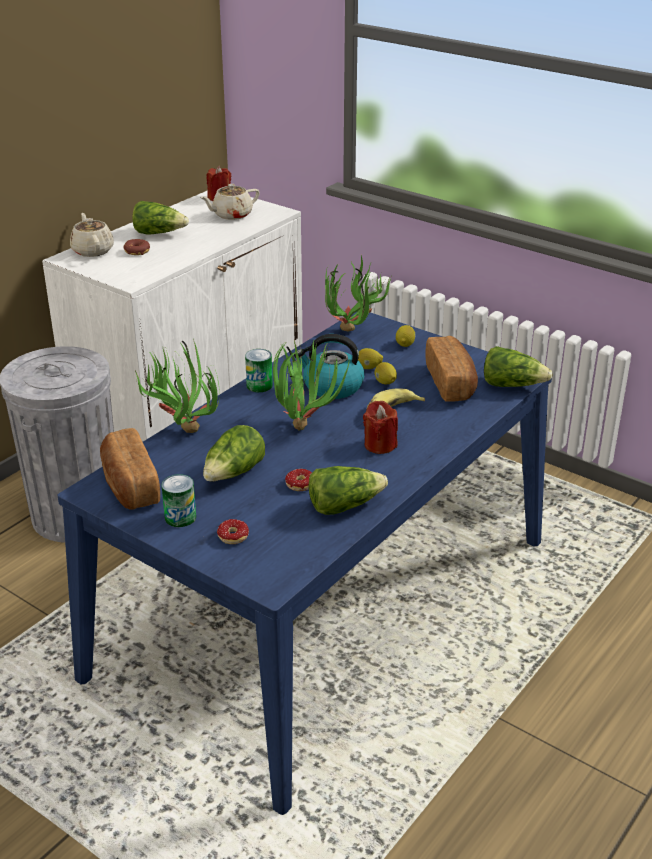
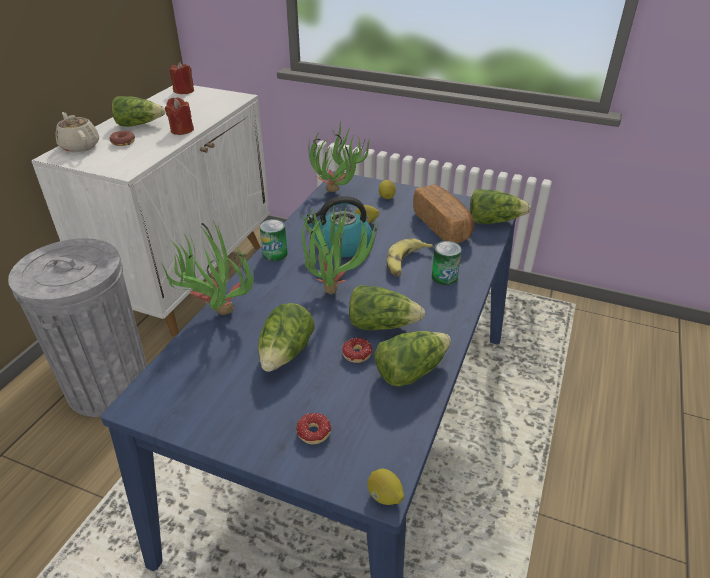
camera: 15 degrees left, 5 degrees up
(129, 485) = (180, 388): bread -> none
(180, 517) = (248, 419): can -> can (444, 277)
(231, 215) = (199, 103): beige teapot -> none
(336, 464) = (381, 324): none -> lettuce
(380, 445) = (412, 297): red candle -> red candle (182, 130)
(385, 383) = (387, 234): lemon -> lemon (384, 496)

